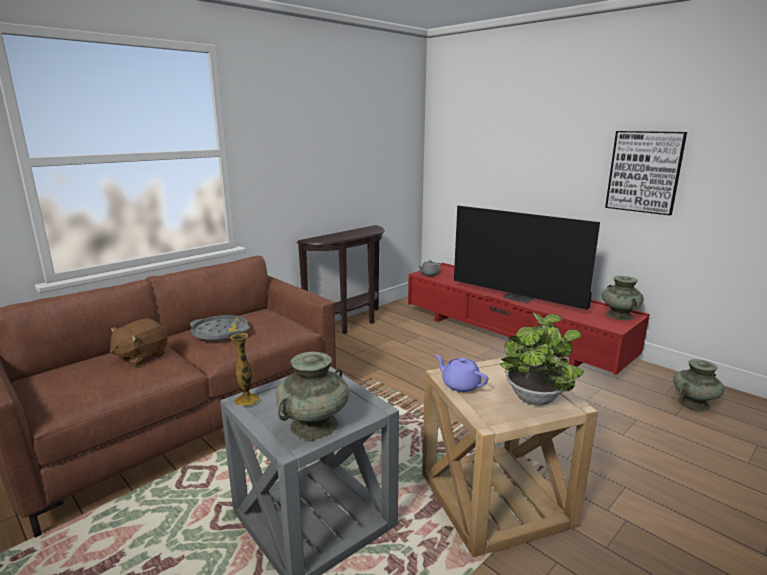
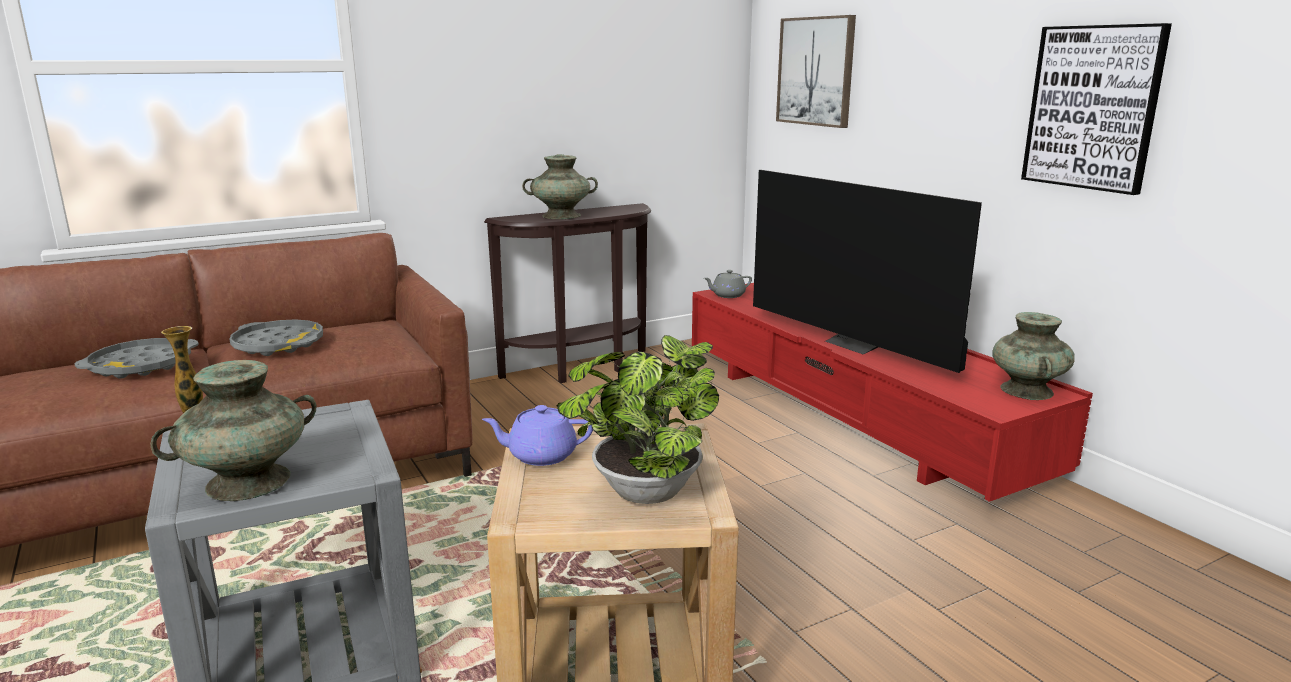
camera: 15 degrees right, 0 degrees up
(141, 356) = (141, 365): brown plush toy -> grey tray
(460, 385) = (540, 455): purple teapot -> purple teapot turned 60 degrees counterclockwise
(471, 149) = (816, 71): none -> picture
(693, 404) = (1132, 577): turquoise vase -> turquoise vase (561, 216)

